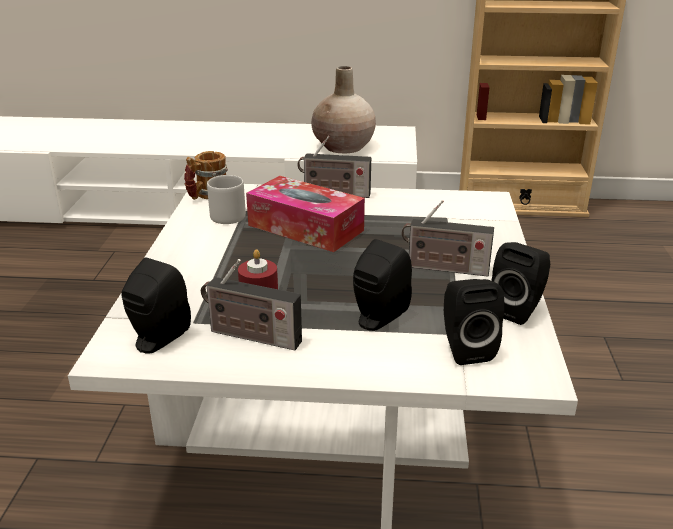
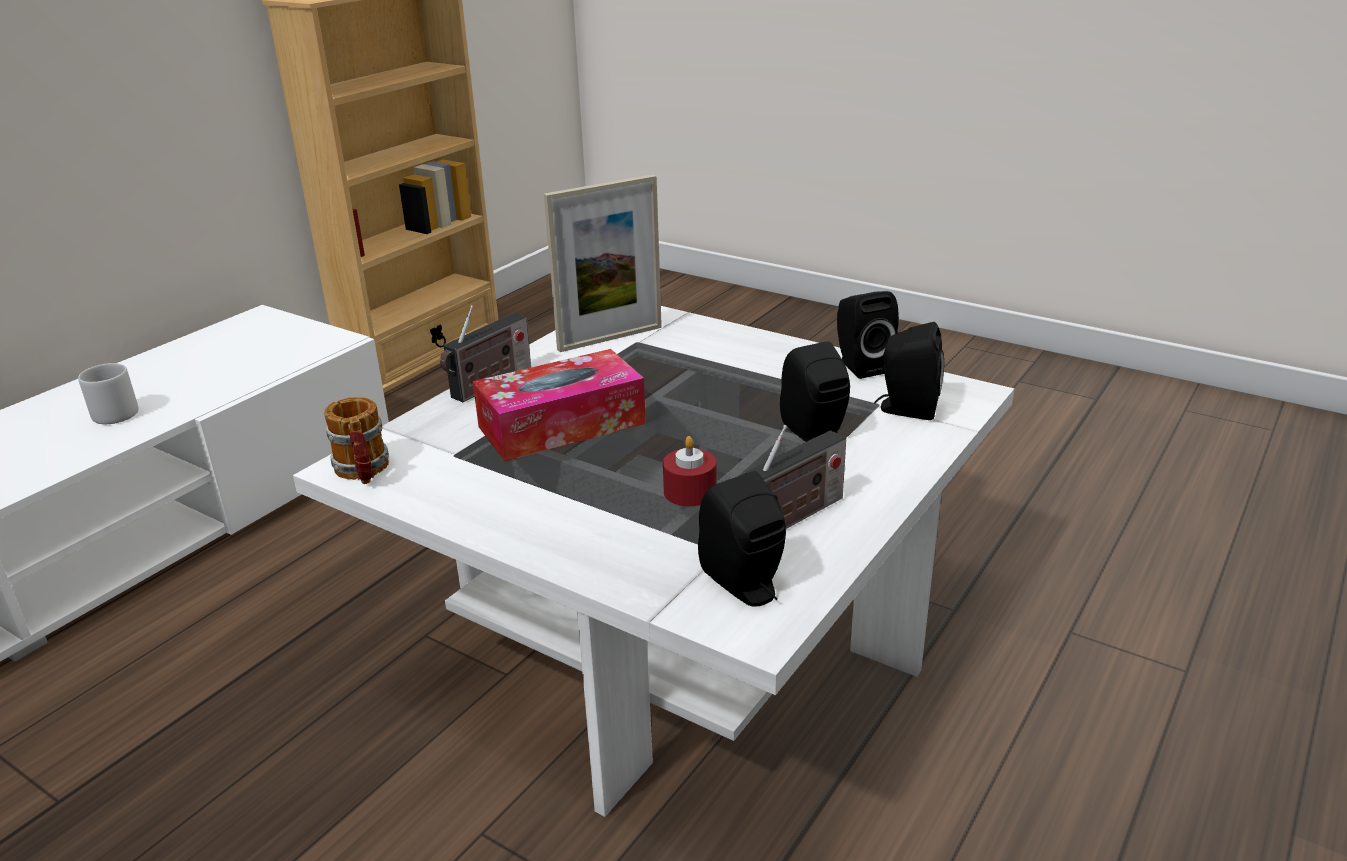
camera: 60 degrees left, 0 degrees up
(228, 215) = (453, 468): grey mug -> grey mug (111, 413)
(343, 147) = (239, 366): beige vase -> none
(439, 208) = (610, 338): none -> picture frame
(443, 268) = (748, 375): radio -> none

